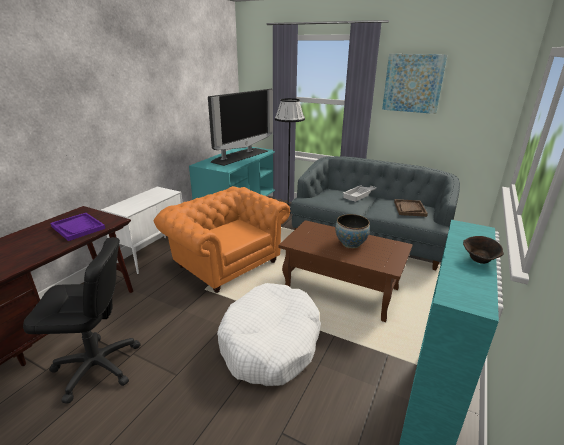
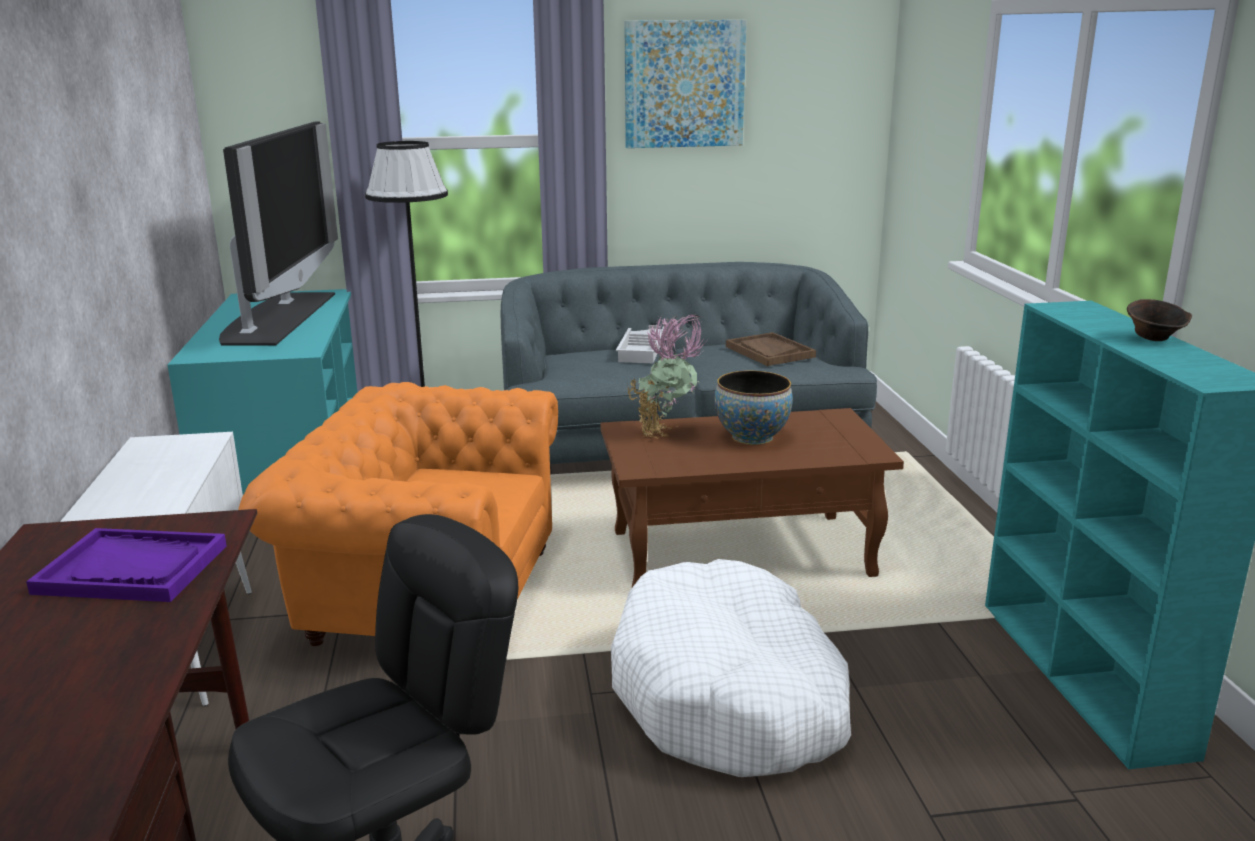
camera: 35 degrees left, 5 degrees down
(321, 231) = (666, 433): none -> potted plant

